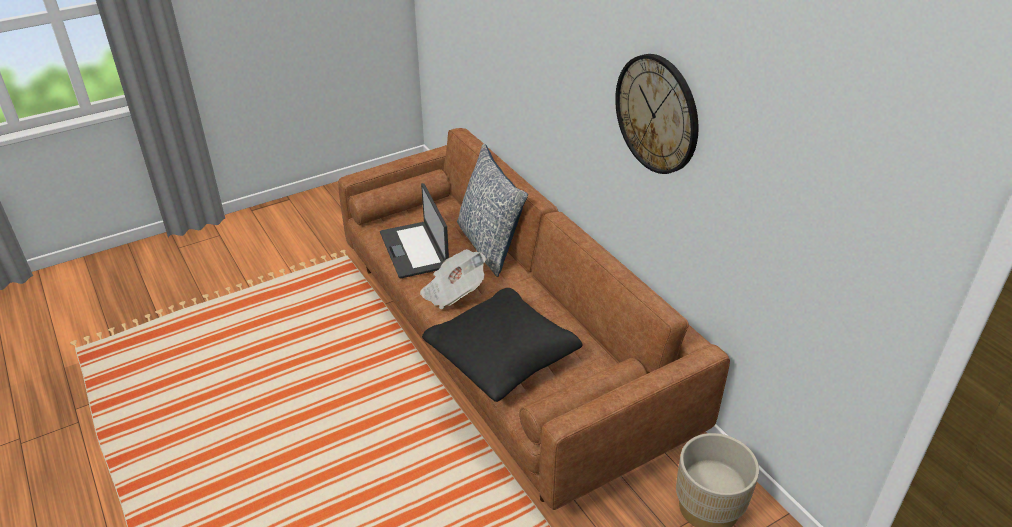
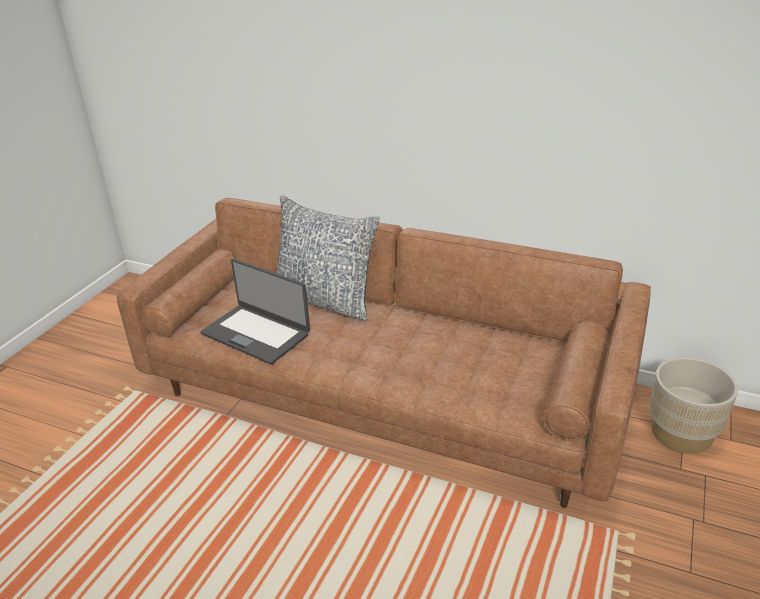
camera: 35 degrees left, 5 degrees down
(453, 292) = (340, 352): newspaper -> none
(502, 356) = (452, 383): black pillow -> none
(657, 114) = (513, 78): wall clock -> none

